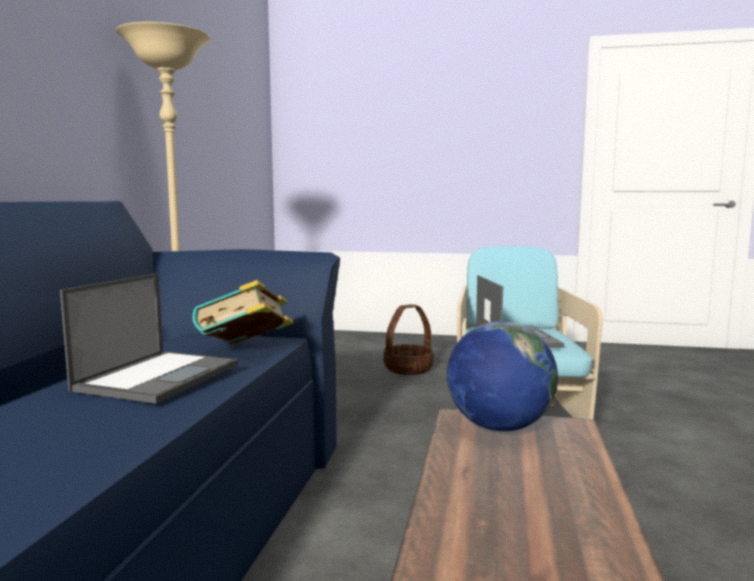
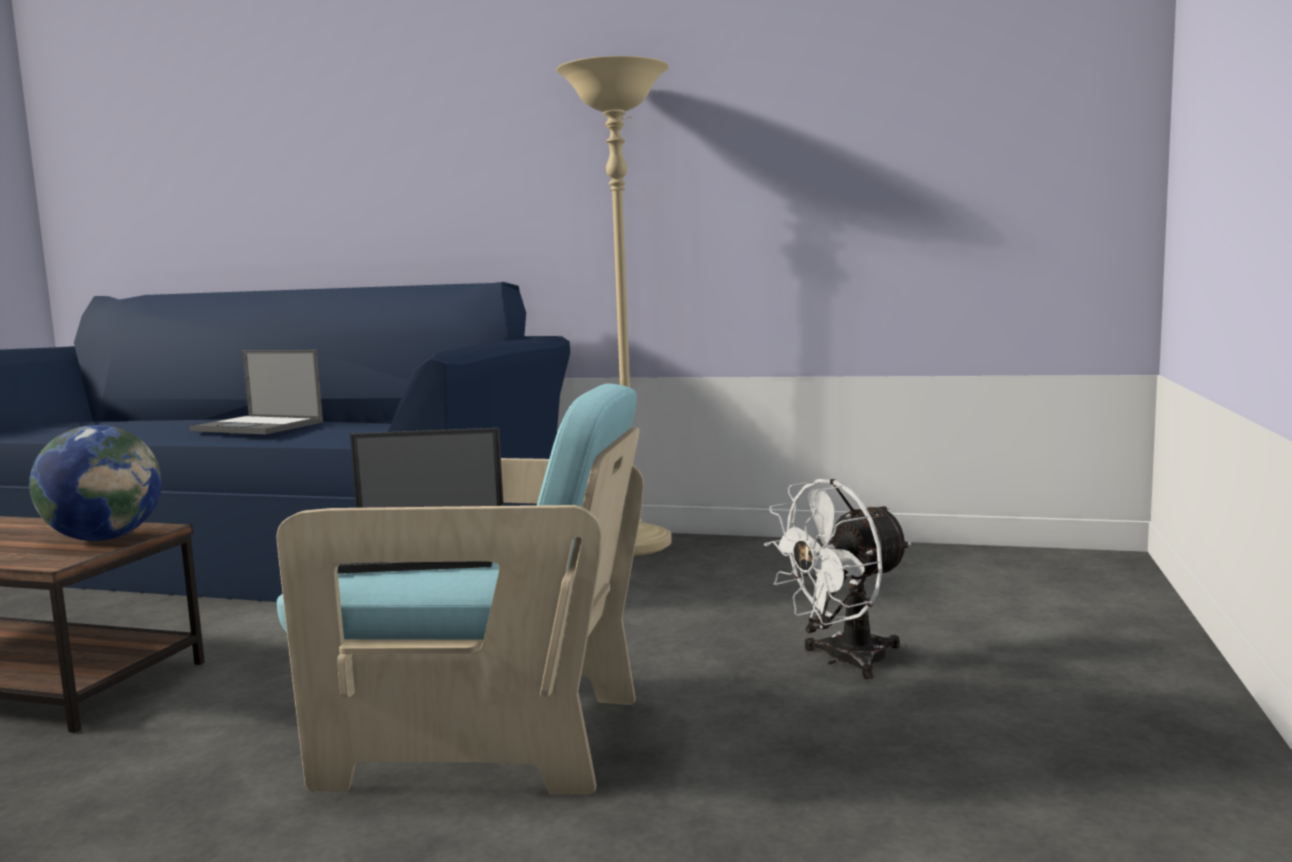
camera: 95 degrees right, 0 degrees up
(245, 351) = (332, 436): book -> none
(408, 368) = (842, 661): basket -> white fan

